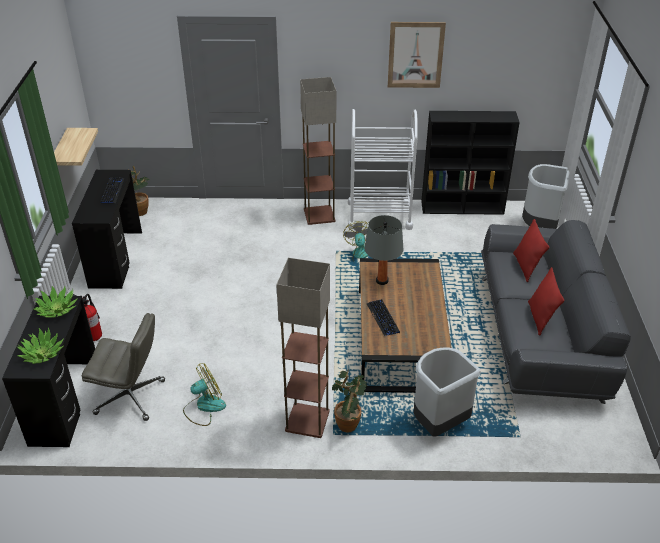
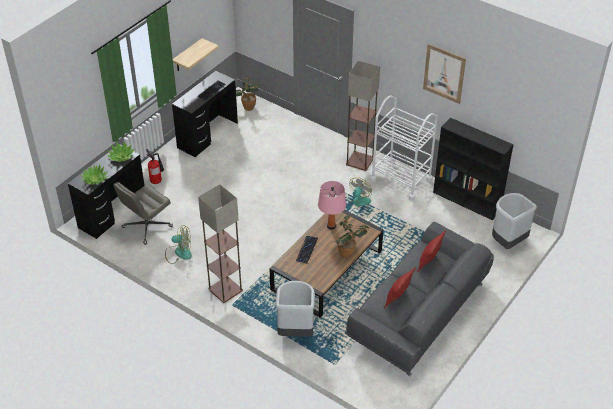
camera: 35 degrees right, 5 degrees up
(131, 397) = (147, 227): grey office chair -> grey office chair turned 90 degrees clockwise
(350, 422) = (247, 303): potted plant -> potted plant (349, 252)
(382, 281) = (331, 226): grey table lamp -> pink table lamp

